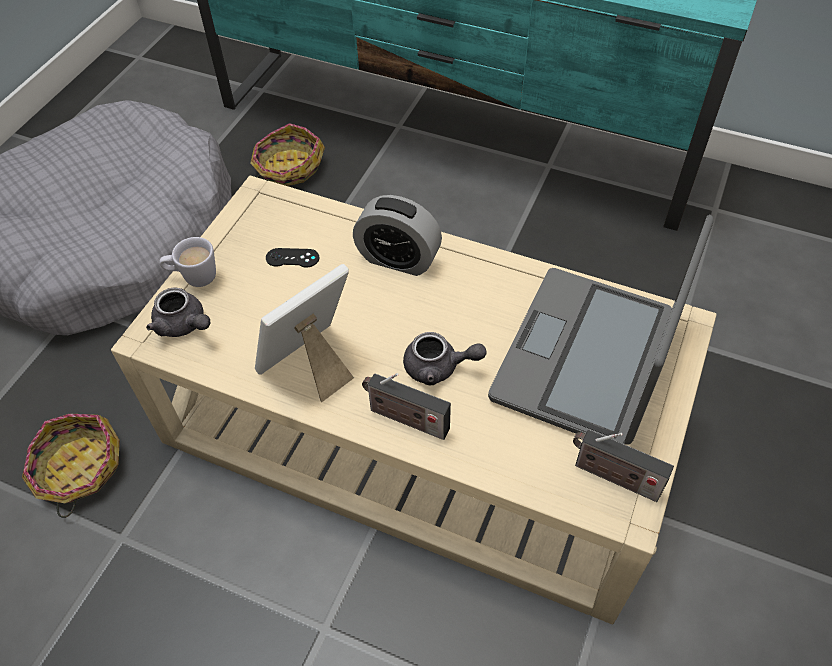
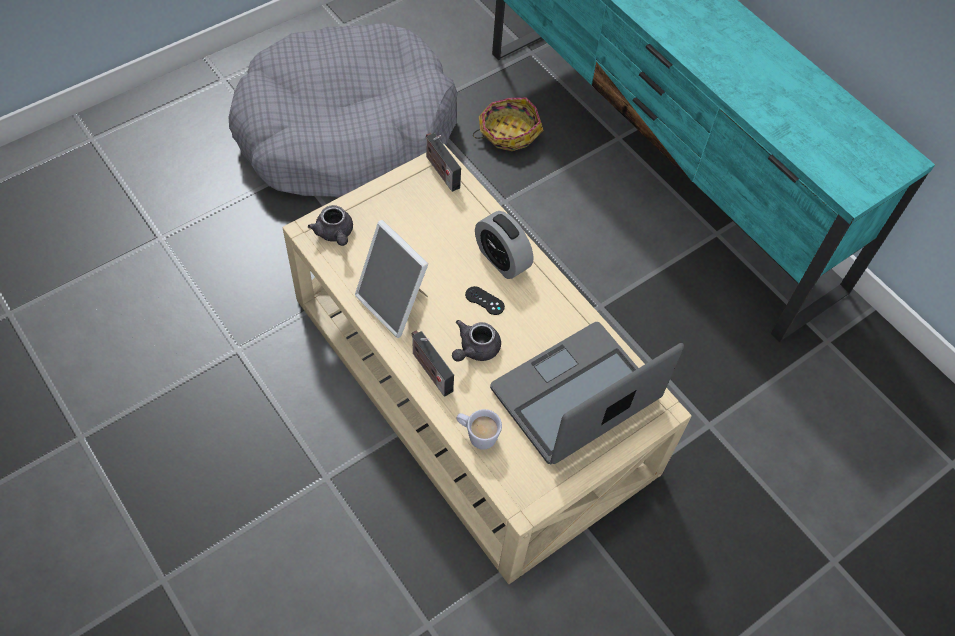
camera: 25 degrees right, 5 degrees up
(78, 469) = (236, 289): basket -> none
(193, 277) = (360, 203): white mug -> white mug (477, 435)
(292, 258) = (432, 222): black game controller -> black game controller (484, 301)
(311, 366) = (395, 304): picture frame -> picture frame turned 120 degrees counterclockwise
(439, 367) = (475, 349): grey teapot -> grey teapot turned 90 degrees clockwise
(613, 476) = (531, 478): radio -> radio (440, 170)

